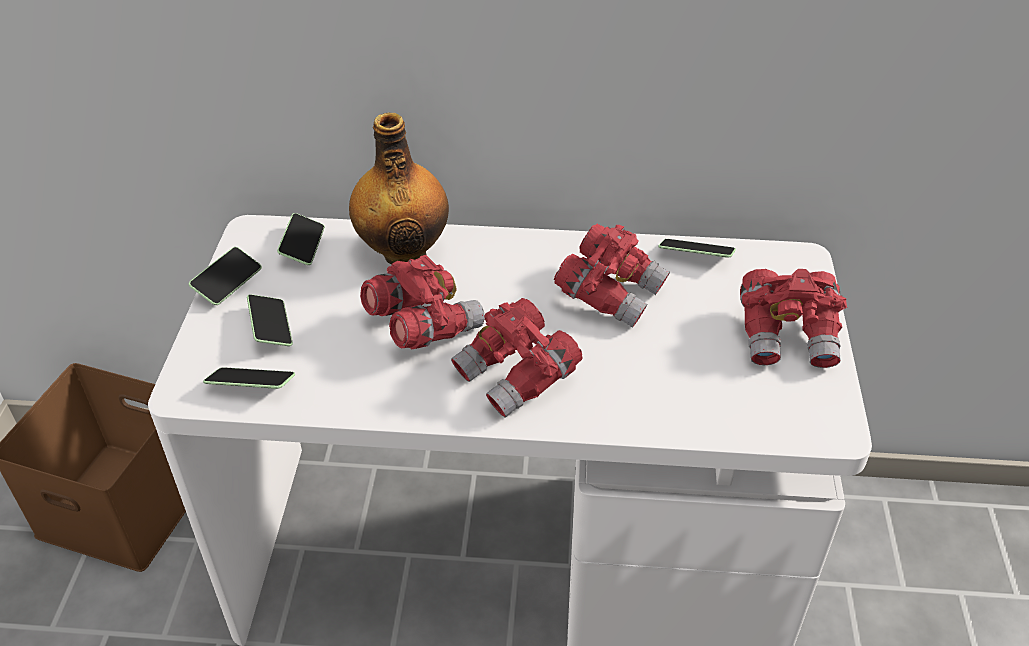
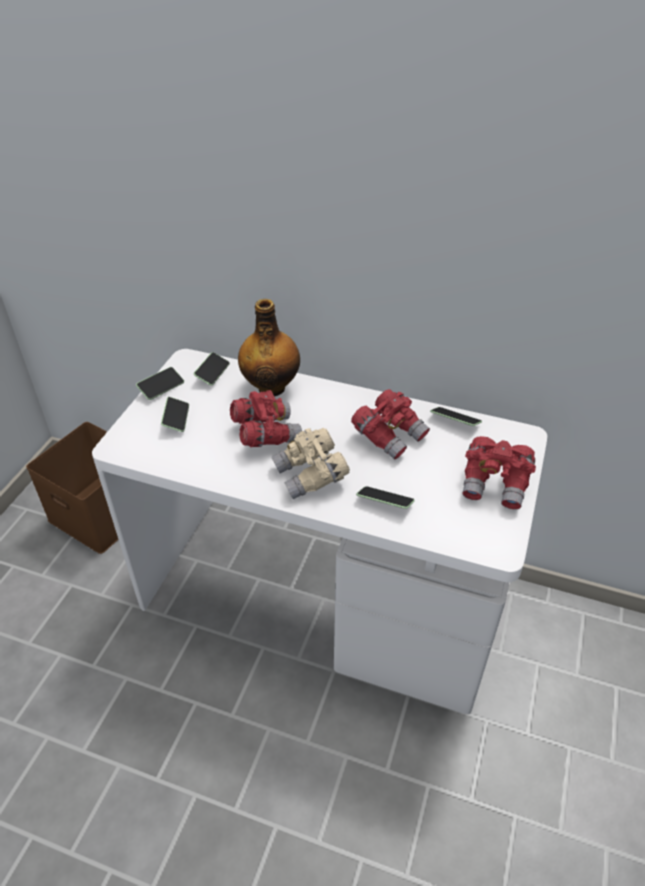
camera: 15 degrees right, 0 degrees up
(251, 386) = (153, 451): phone -> phone (384, 502)
(517, 376) = (311, 476): red binoculars -> beige binoculars

